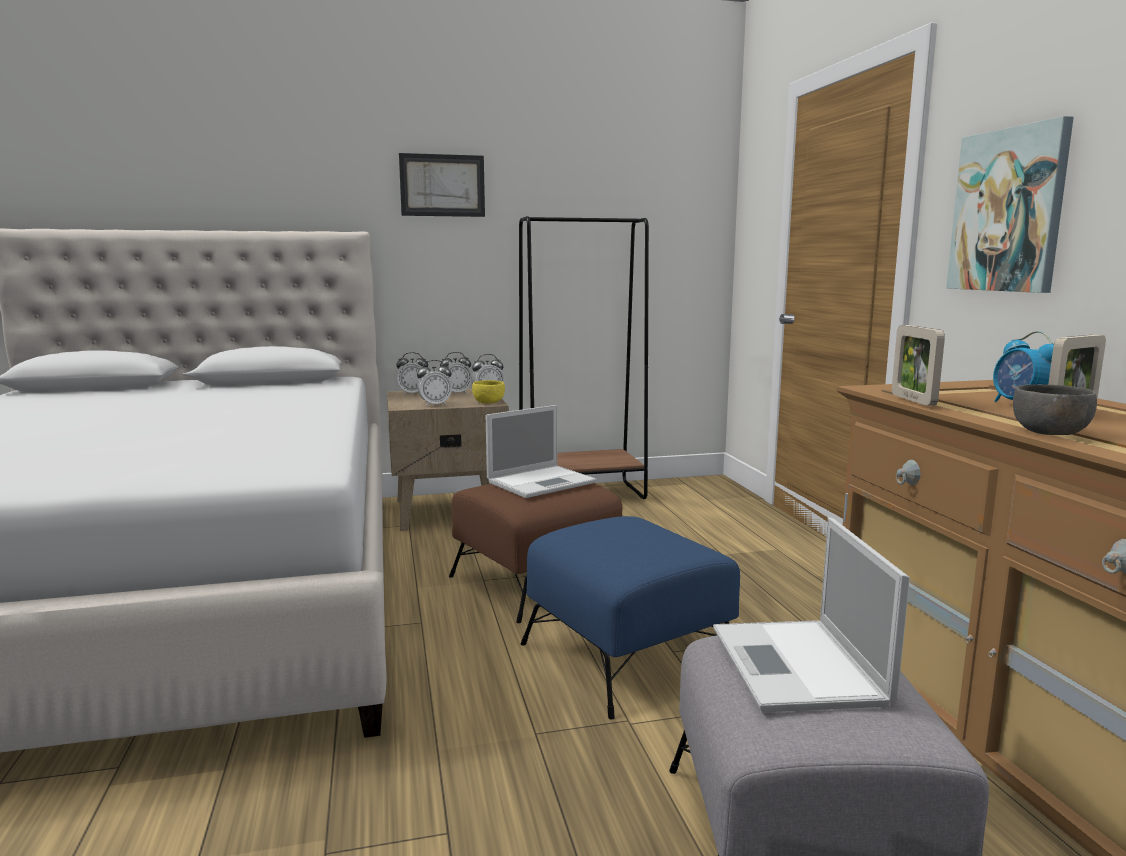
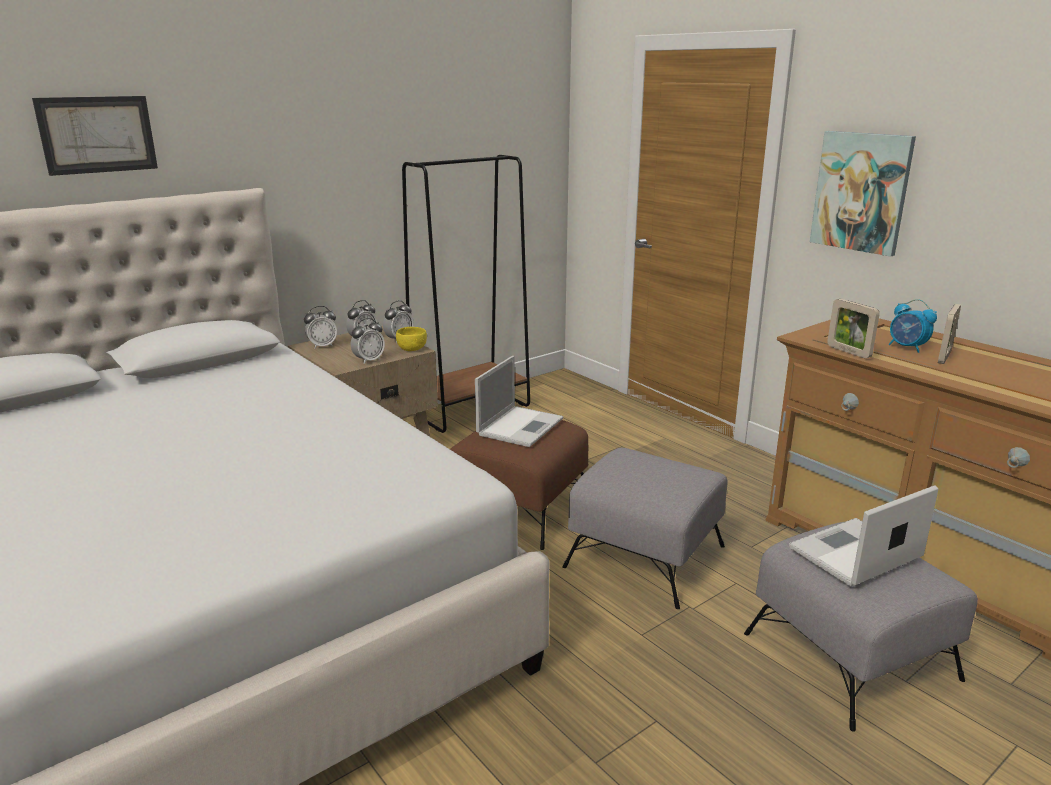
camera: 25 degrees left, 10 degrees up
(442, 185) = (323, 131): picture -> picture (97, 134)
(629, 656) = (646, 557): blue ottoman -> grey ottoman
(799, 667) = (853, 554): laptop -> laptop turned 90 degrees clockwise
(1049, 432) = (957, 379): grey bowl -> none

